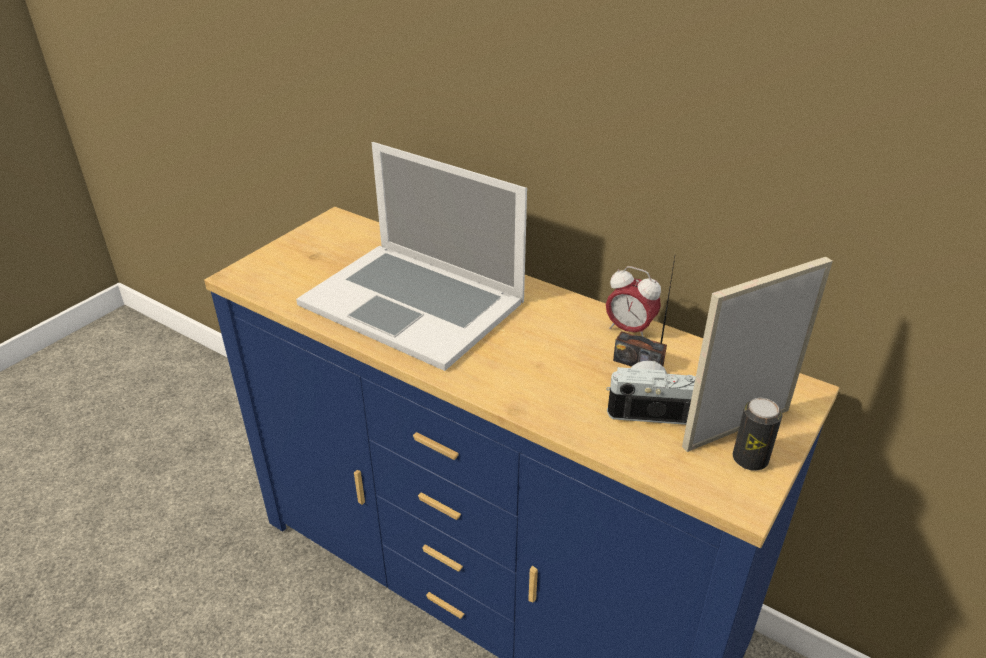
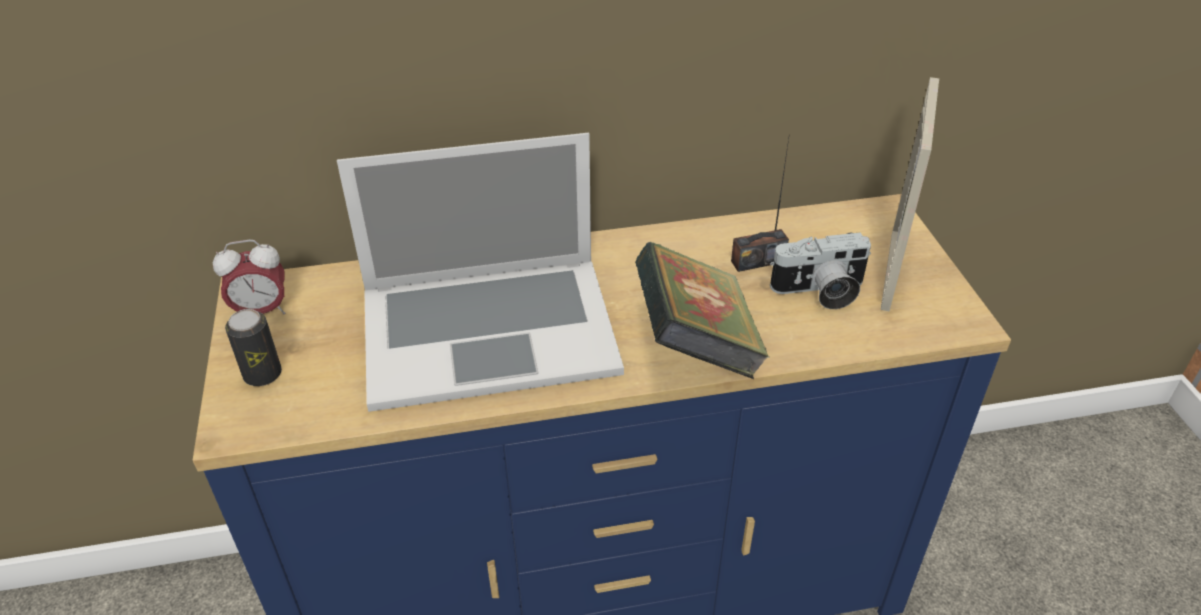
camera: 45 degrees left, 5 degrees up
(513, 383) = (695, 345): none -> book
(629, 330) = (711, 236): alarm clock -> alarm clock (262, 311)
(652, 407) = (820, 292): camera -> camera turned 150 degrees counterclockwise
(750, 459) = (930, 288): can -> can (263, 374)

